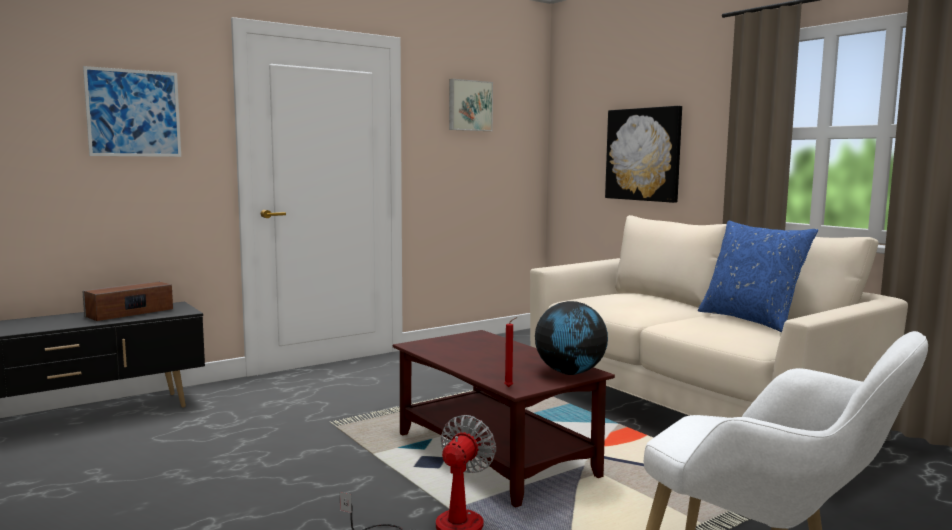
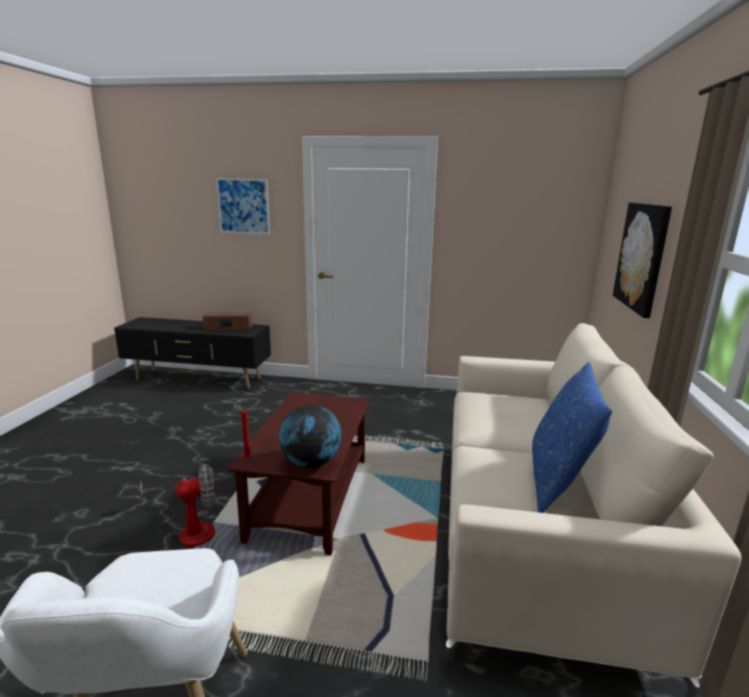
camera: 45 degrees right, 10 degrees up
(469, 105) = (506, 193): picture -> none

